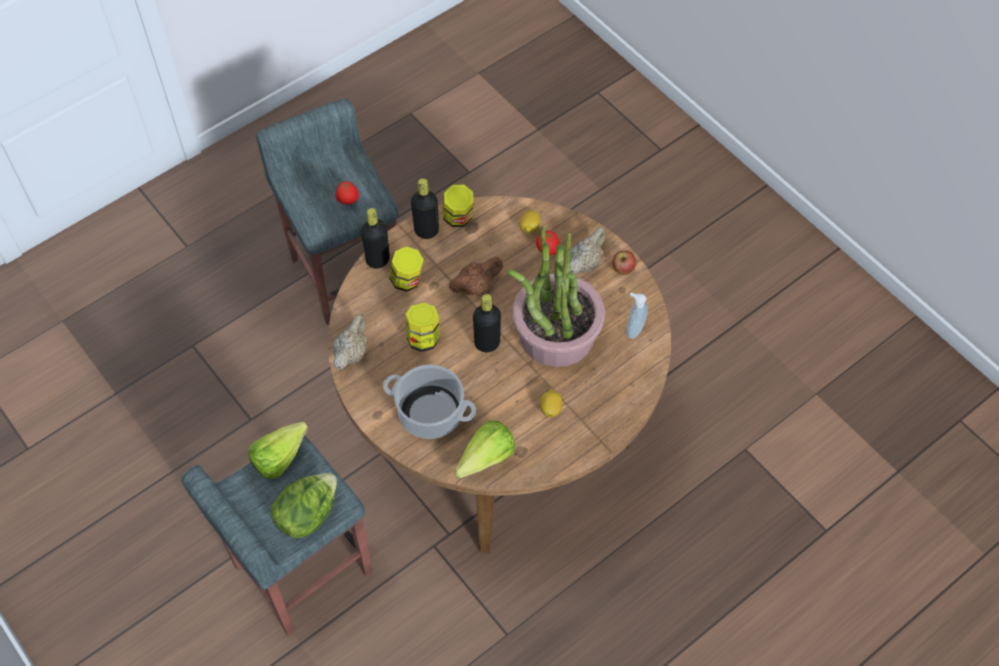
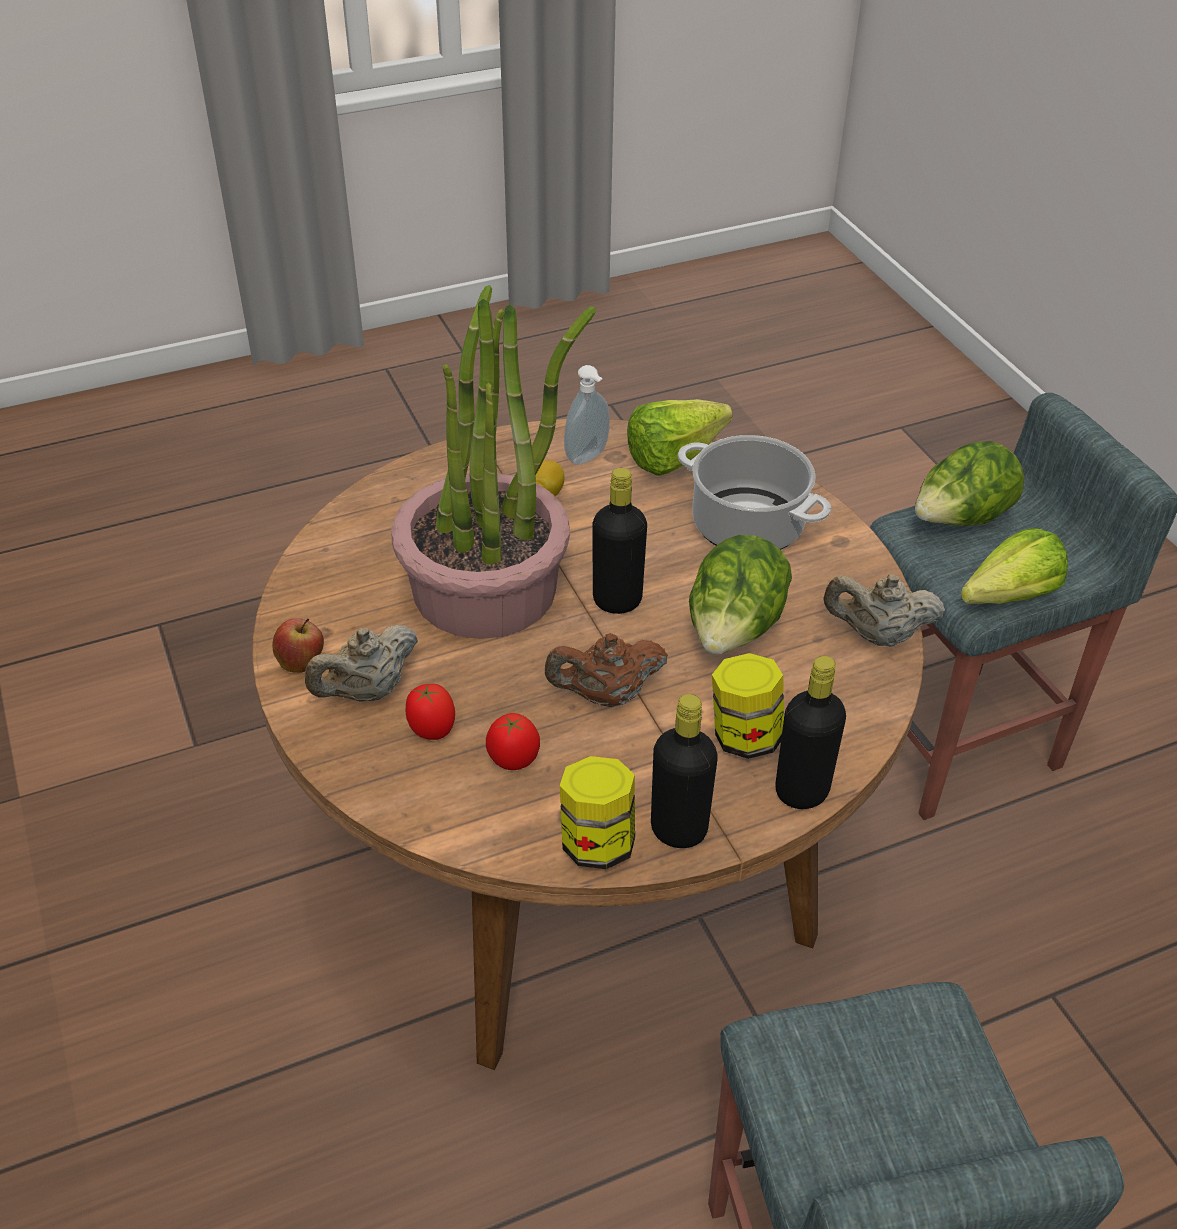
camera: 165 degrees left, 15 degrees down
(348, 201) = (846, 1066): tomato -> tomato (513, 760)
(351, 353) = (877, 635): beige teapot -> beige teapot turned 60 degrees clockwise
(423, 338) = (734, 631): jar -> lettuce
(529, 228) = (447, 785): lemon -> none
(633, 329) = (344, 568): soap dispenser -> soap dispenser (588, 457)

